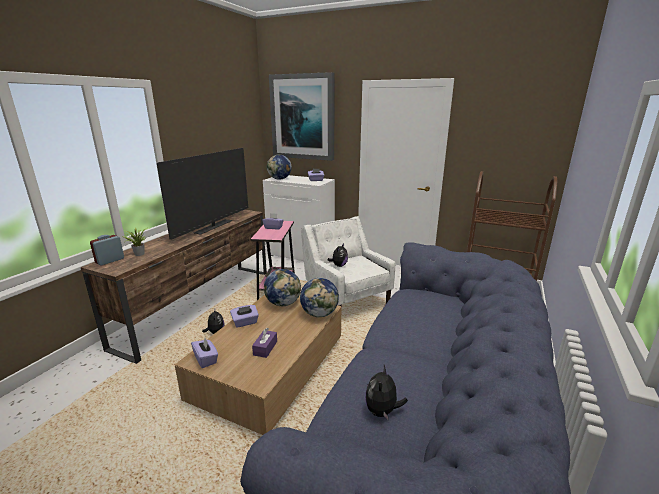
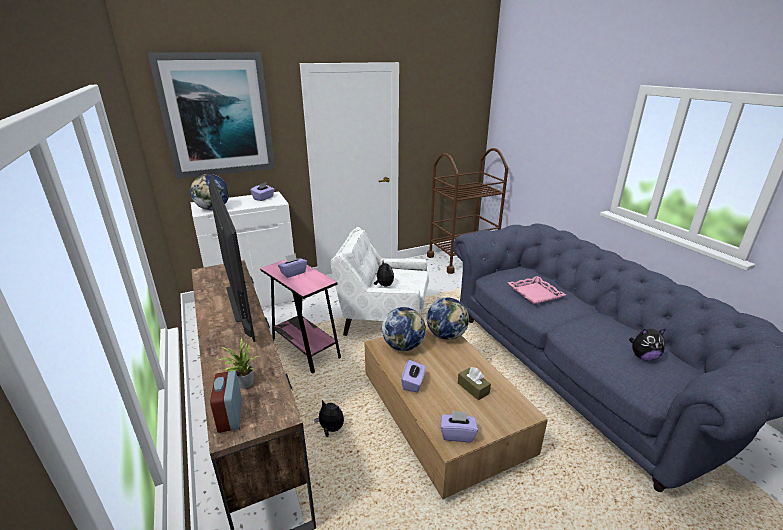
camera: 50 degrees left, 5 degrees up
(265, 348) = (473, 388): purple tissue box -> brown tissue box
(382, 411) = (643, 357): plush toy -> plush toy turned 60 degrees counterclockwise
(411, 316) = (534, 293): none -> pink tray

